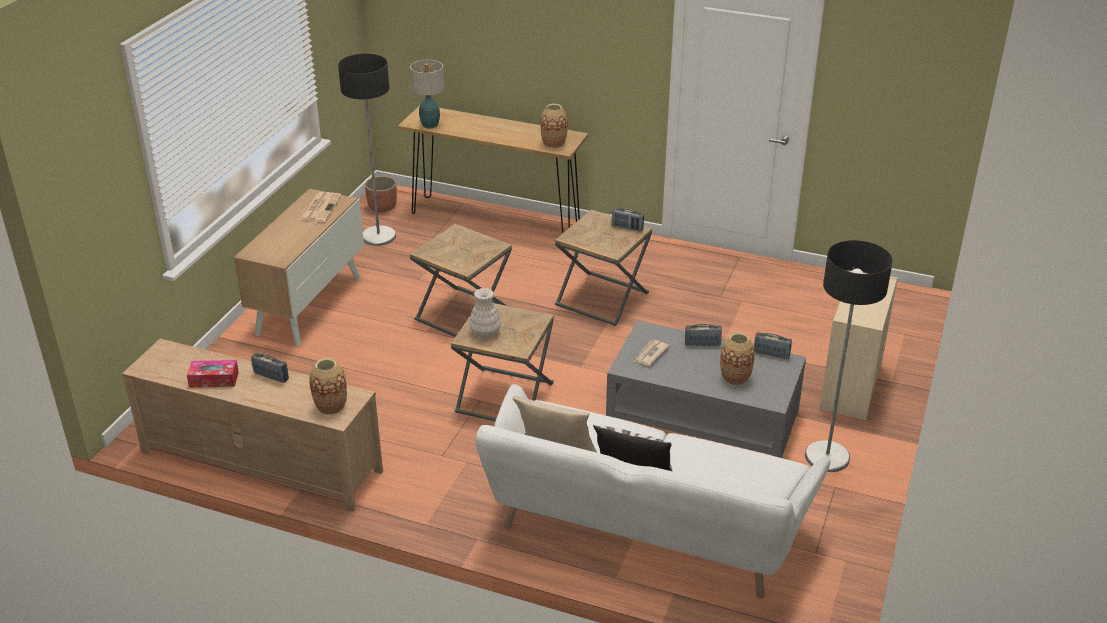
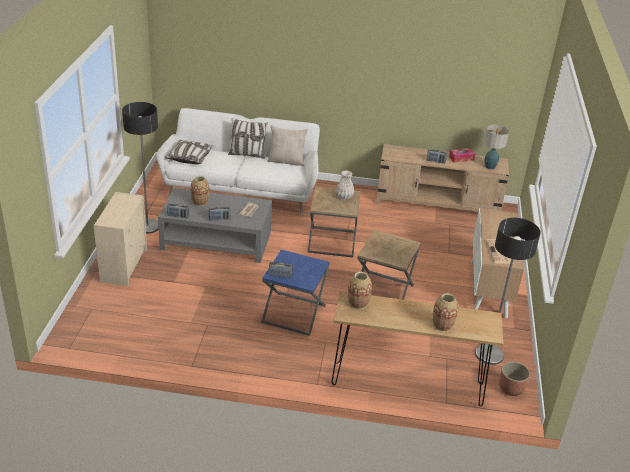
camera: 165 degrees right, 0 degrees up
(331, 406) = (397, 152): vase -> vase (442, 325)
(430, 125) = (474, 315): table lamp -> table lamp (489, 166)
(602, 299) = (293, 314): brown side table -> blue side table
(758, 478) = (190, 158): none -> pillow

